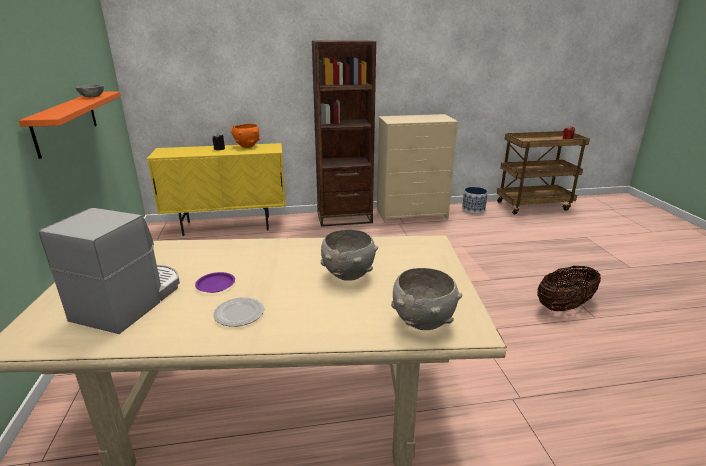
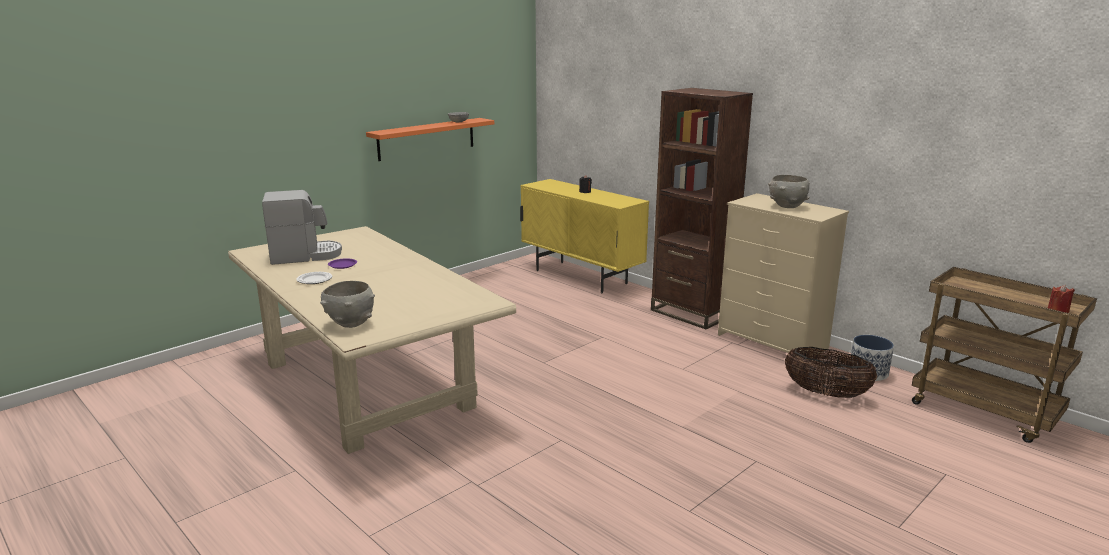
camera: 55 degrees right, 5 degrees down
(247, 146) = (611, 195): orange bowl -> none
(348, 276) = (394, 291): grey bowl -> grey bowl (787, 206)
(564, 306) = (687, 485): basket -> basket (826, 393)

